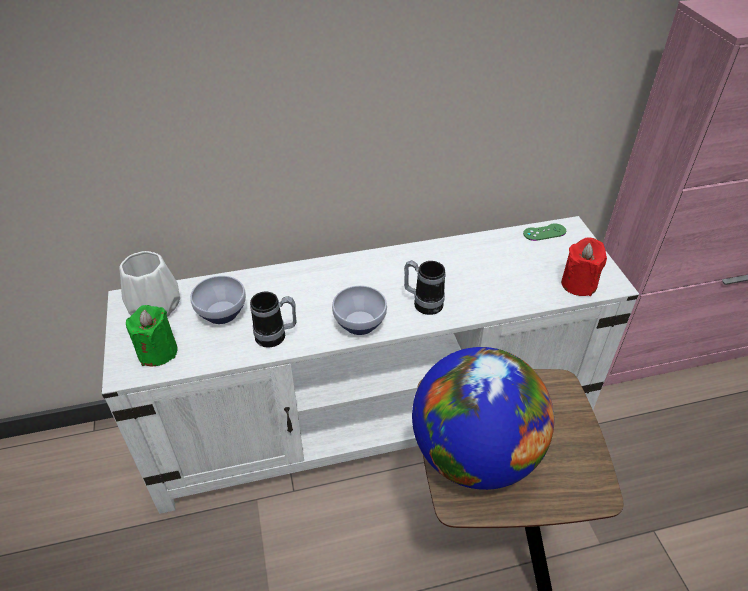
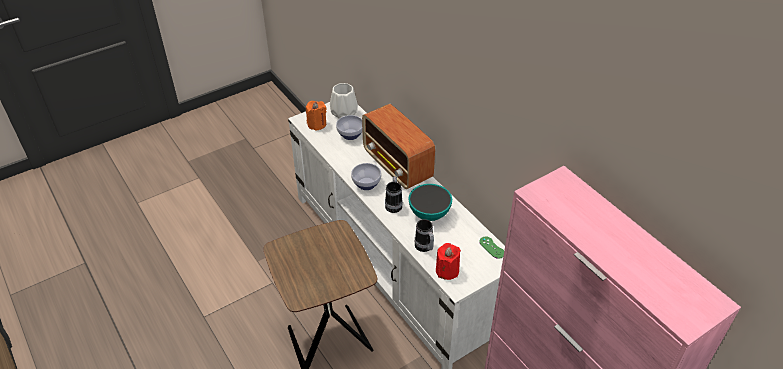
camera: 70 degrees right, 0 degrees up
(157, 352) = (317, 124): green candle -> orange candle
(276, 336) = (343, 158): mug -> mug (425, 248)
(337, 277) = (397, 166): none -> radio
(459, 271) = (429, 214): none -> bowl
(474, 455) = (304, 249): globe -> none

